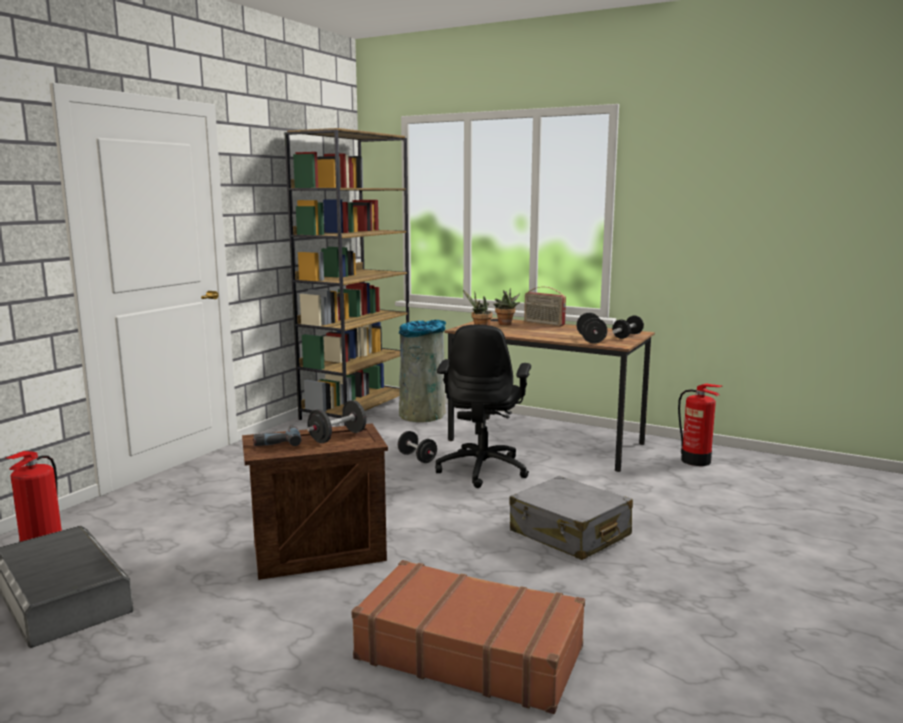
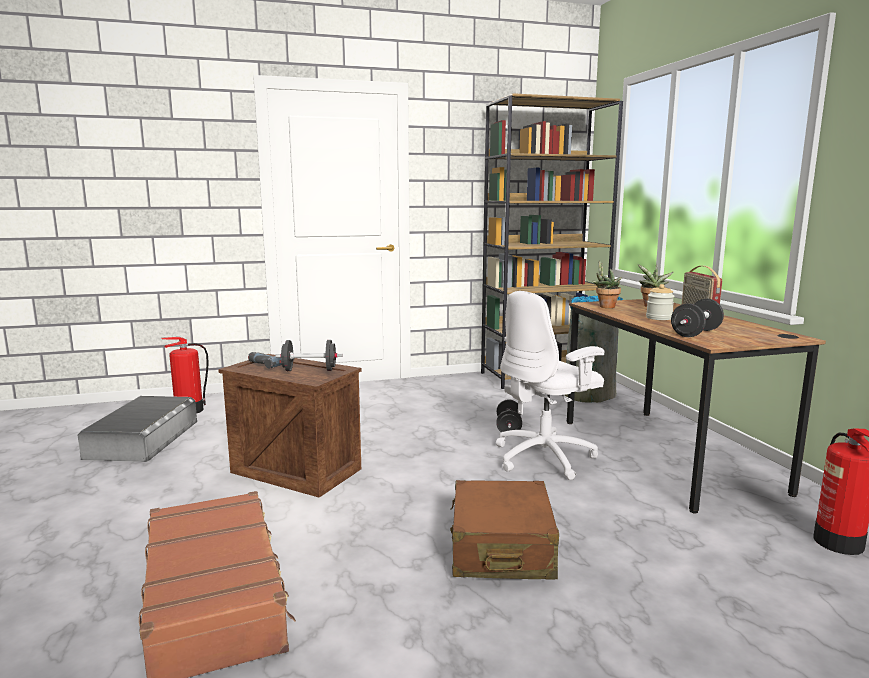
camera: 45 degrees right, 0 degrees up
(483, 469) = (545, 457): black office chair -> white office chair
(539, 332) = (659, 318): none -> jar
(569, 534) = (501, 548): grey suitcase -> brown suitcase
(627, 336) = (761, 338): dumbbell -> none

